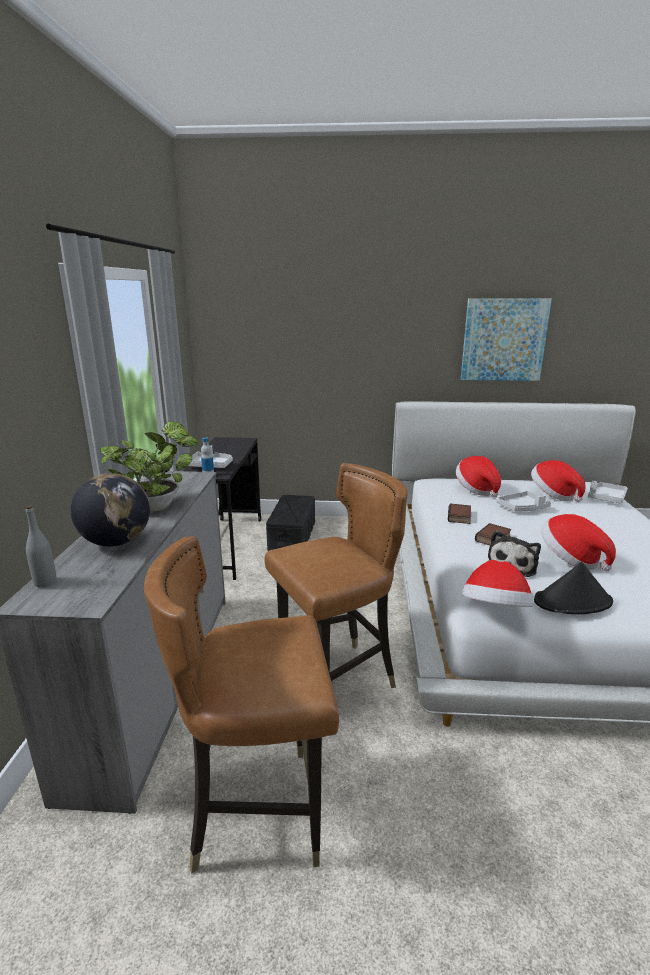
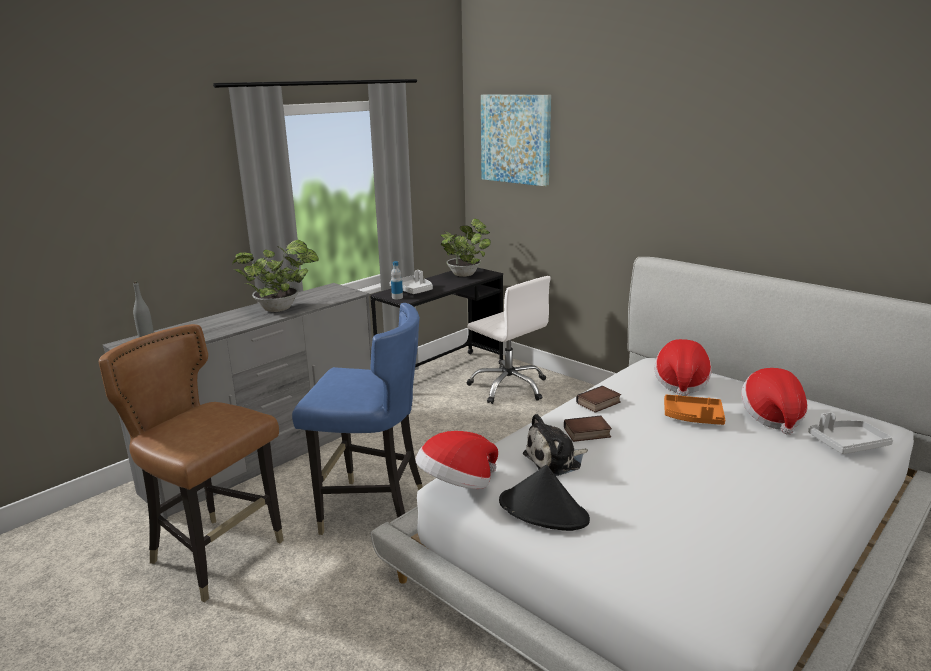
camera: 40 degrees right, 0 degrees up
(116, 542) = (216, 325): globe -> none
(228, 444) = (465, 274): none -> potted plant
(292, 536) = (509, 387): black storage box -> white office chair
(336, 681) = (371, 510): brown chair -> blue chair
(503, 340) = (792, 191): picture -> picture (516, 139)
(522, 508) = (693, 417): grey tray -> orange tray
(570, 559) = (629, 480): hat -> none

